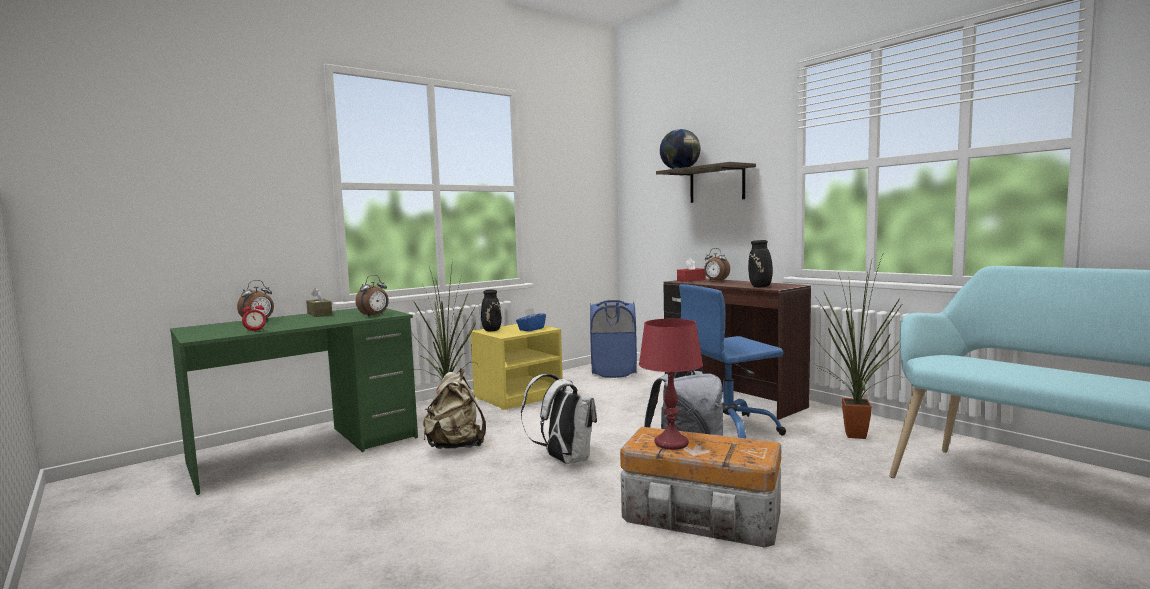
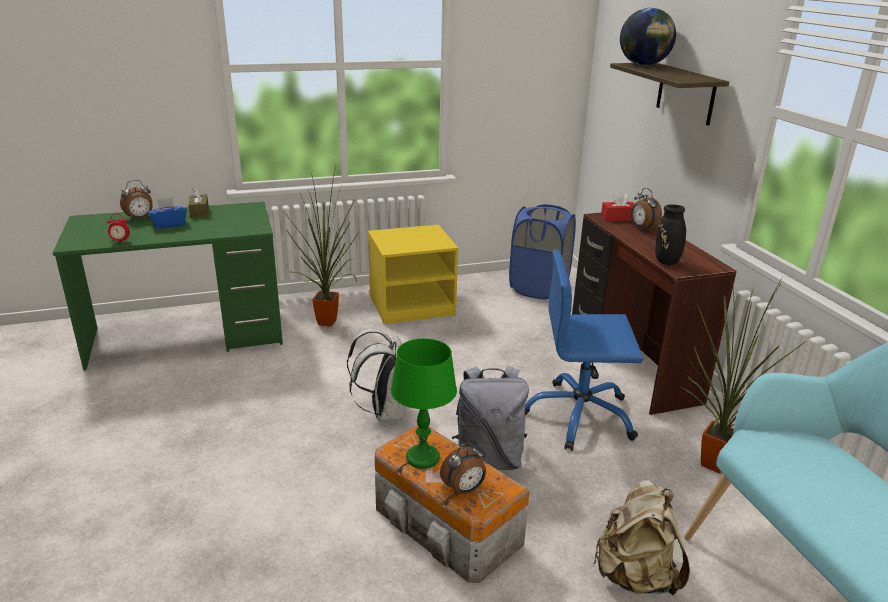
camera: 20 degrees right, 20 degrees up
(374, 315) = (239, 228): alarm clock -> alarm clock (464, 489)
(456, 446) = (306, 366): beige backpack -> beige backpack (635, 575)
(492, 330) = (388, 235): black vase -> none
(531, 329) = (427, 242): blue tissue box -> blue tissue box (169, 224)
(671, 443) = (423, 458): red table lamp -> green table lamp

